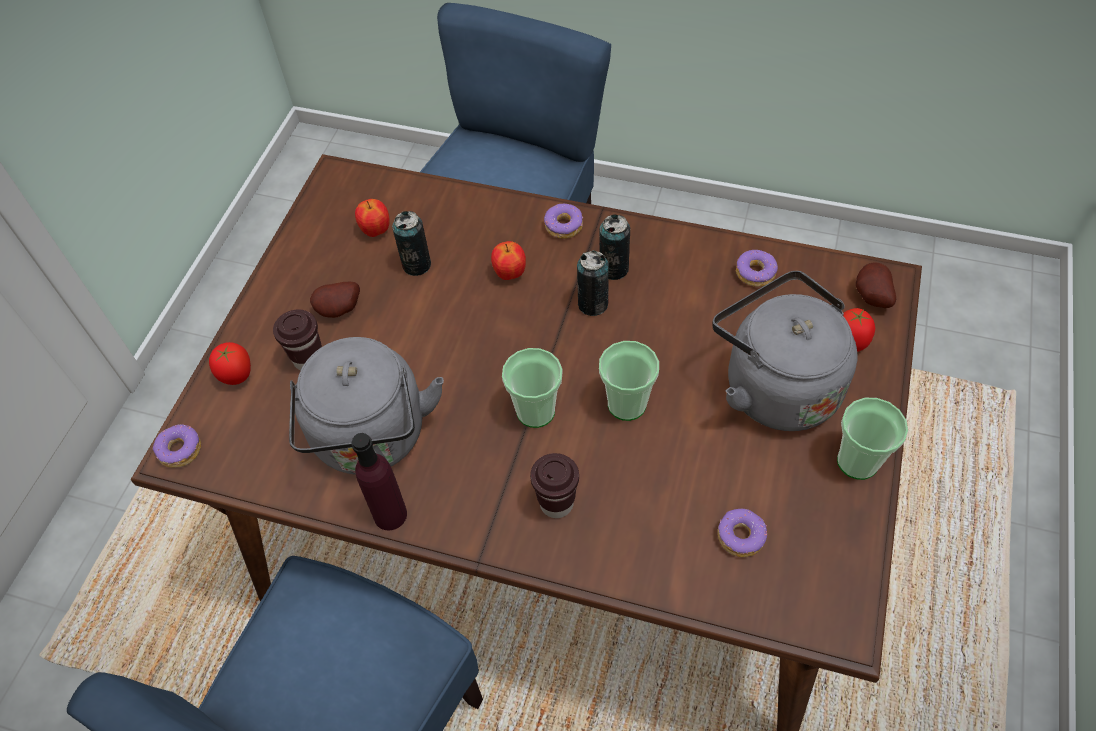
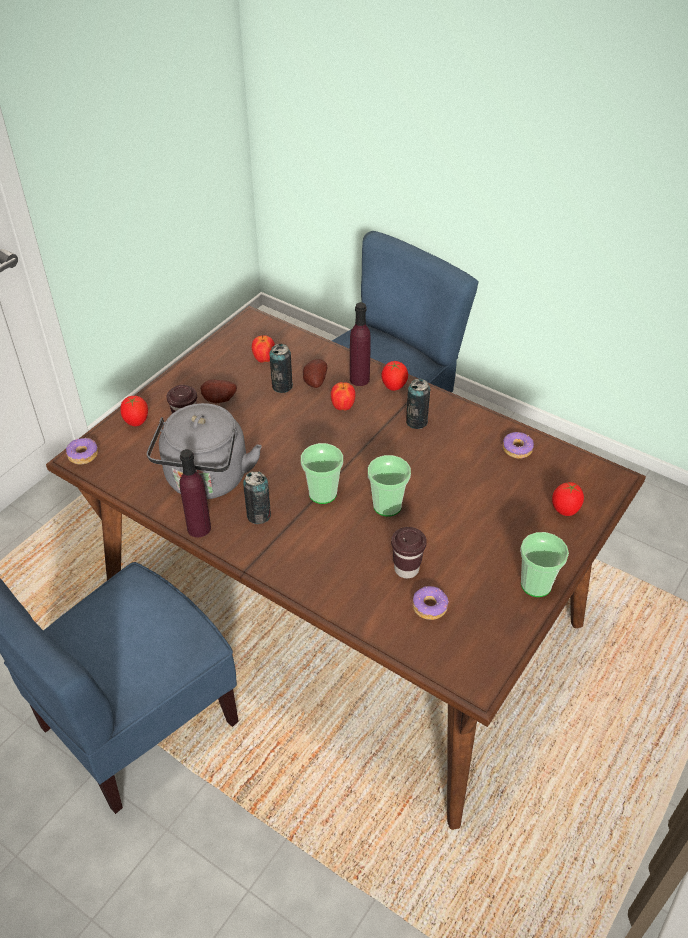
camera: 15 degrees right, 10 degrees down
(515, 226) = (359, 379): none -> purple bottle
(556, 503) = (311, 552): brown cup -> brown cup (406, 569)
(564, 226) = (393, 387): donut -> tomato
(593, 304) = (391, 439): can -> can (259, 515)
(775, 385) = (498, 522): grey kettle -> none
(870, 297) = (595, 485): potato -> potato (314, 382)

